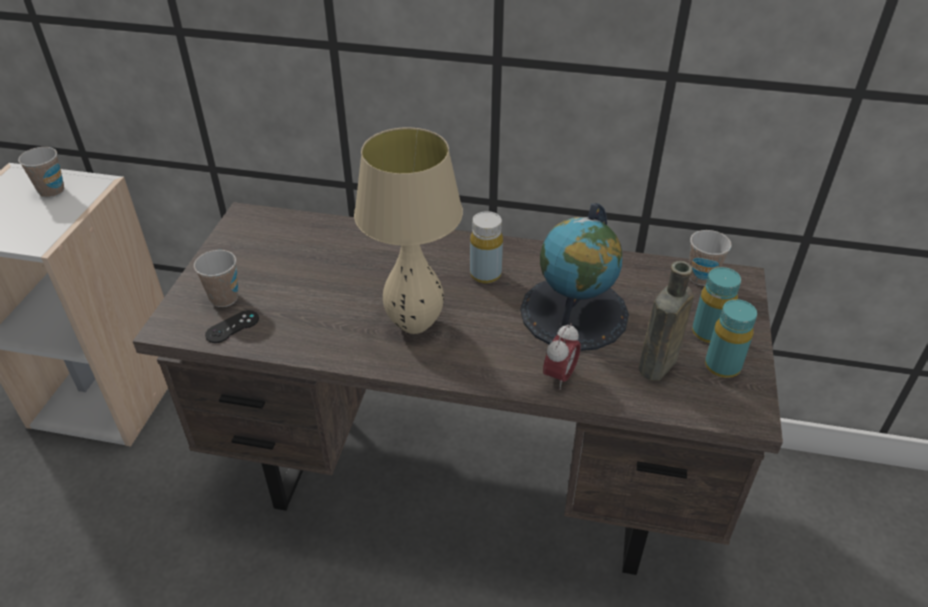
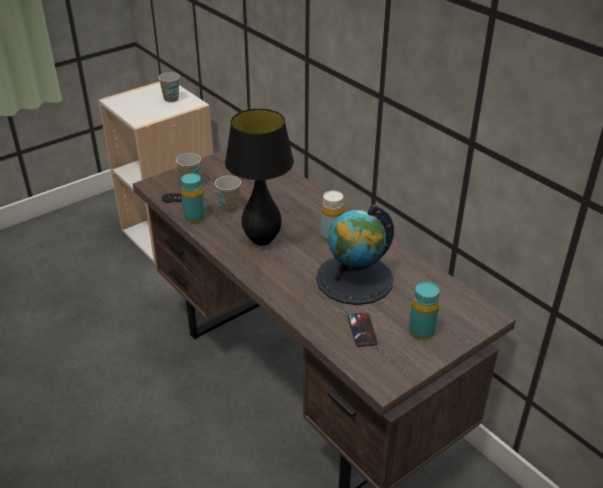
camera: 40 degrees right, 5 degrees down
(415, 325) = (262, 240): beige table lamp -> black table lamp
(559, 376) = (302, 304): alarm clock -> none
(656, 367) = (362, 330): brown bottle -> phone
(701, 277) = (462, 302): cup -> cup (229, 207)
(722, 366) = (403, 352): turquoise bottle -> turquoise bottle (194, 217)

